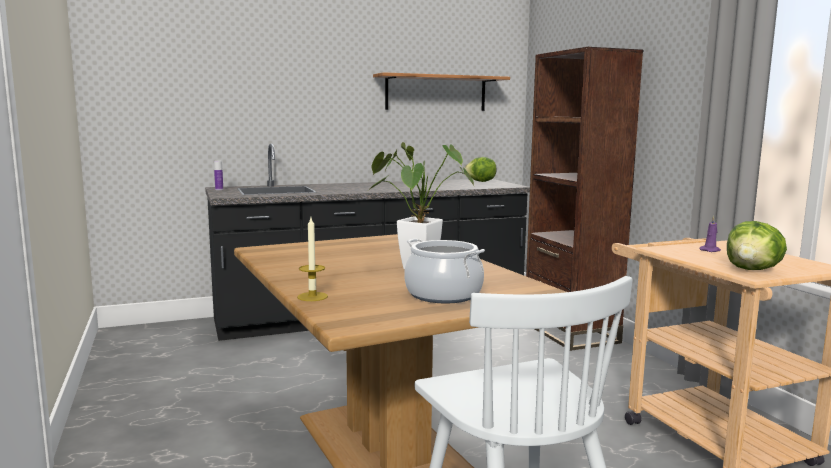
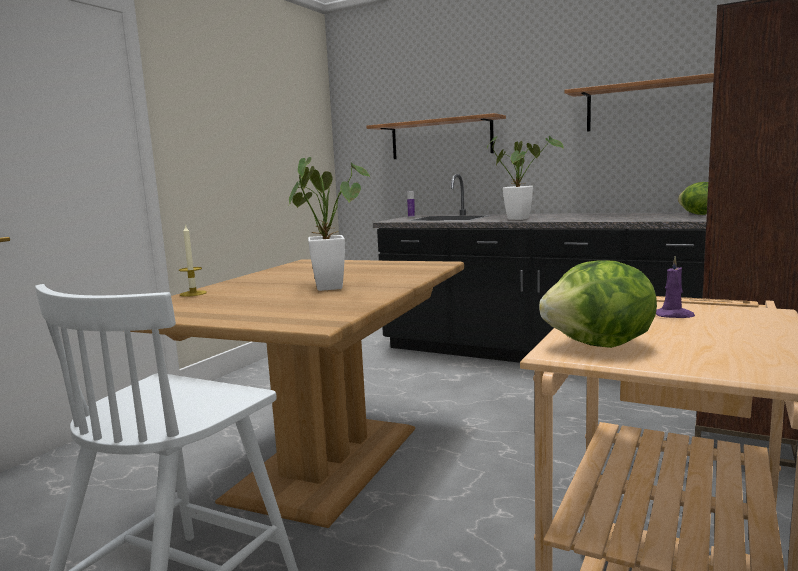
camera: 50 degrees right, 0 degrees up
(238, 104) = (441, 139): none -> shelf
(360, 189) = (521, 218): none -> potted plant
(443, 294) = (254, 307): cooking pot -> none

